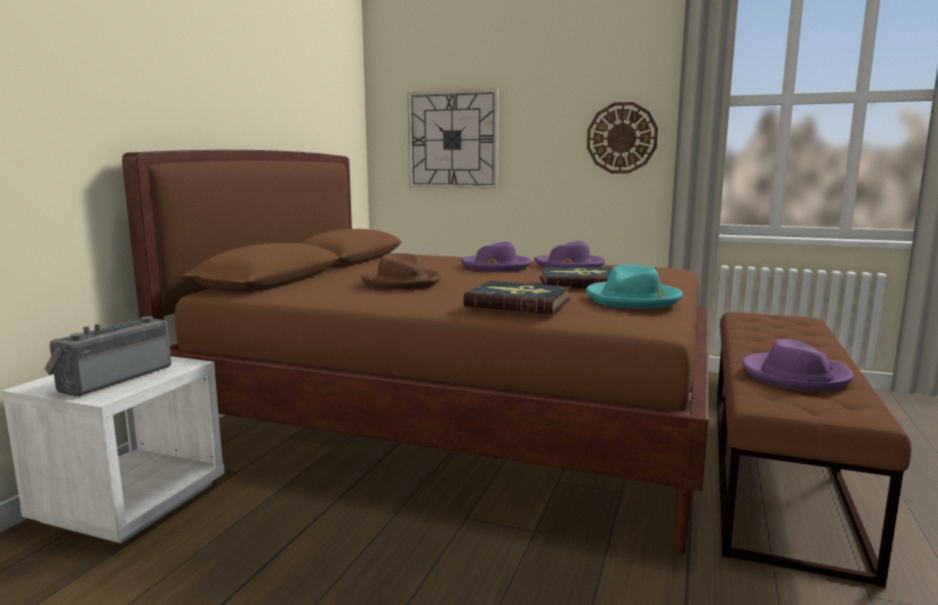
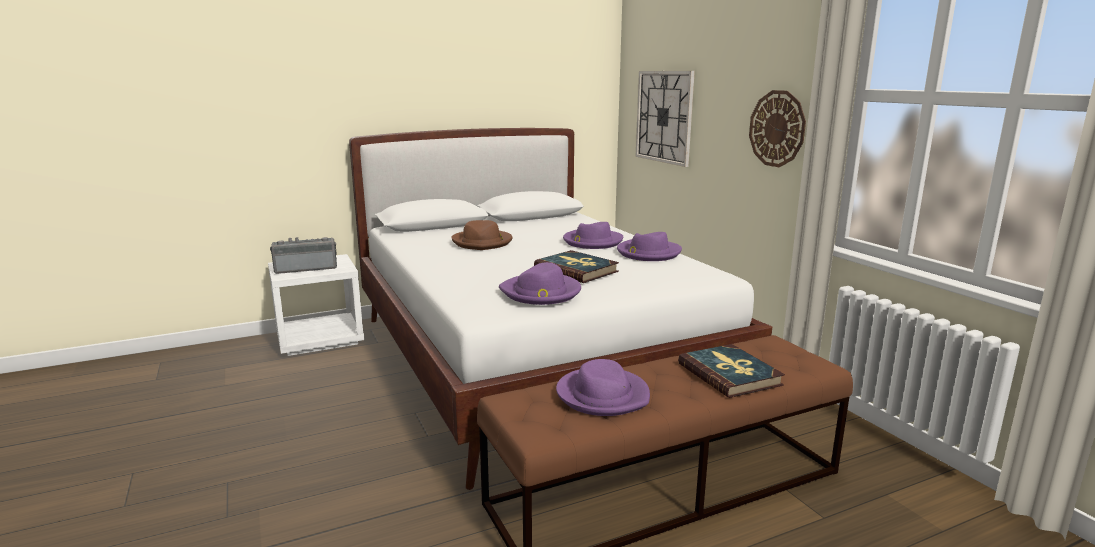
camera: 45 degrees right, 5 degrees up
(459, 421) = (532, 359): brown bed -> white bed
(518, 302) = (469, 275): book -> book (729, 374)
(633, 299) = (541, 292): turquoise hat -> purple hat

